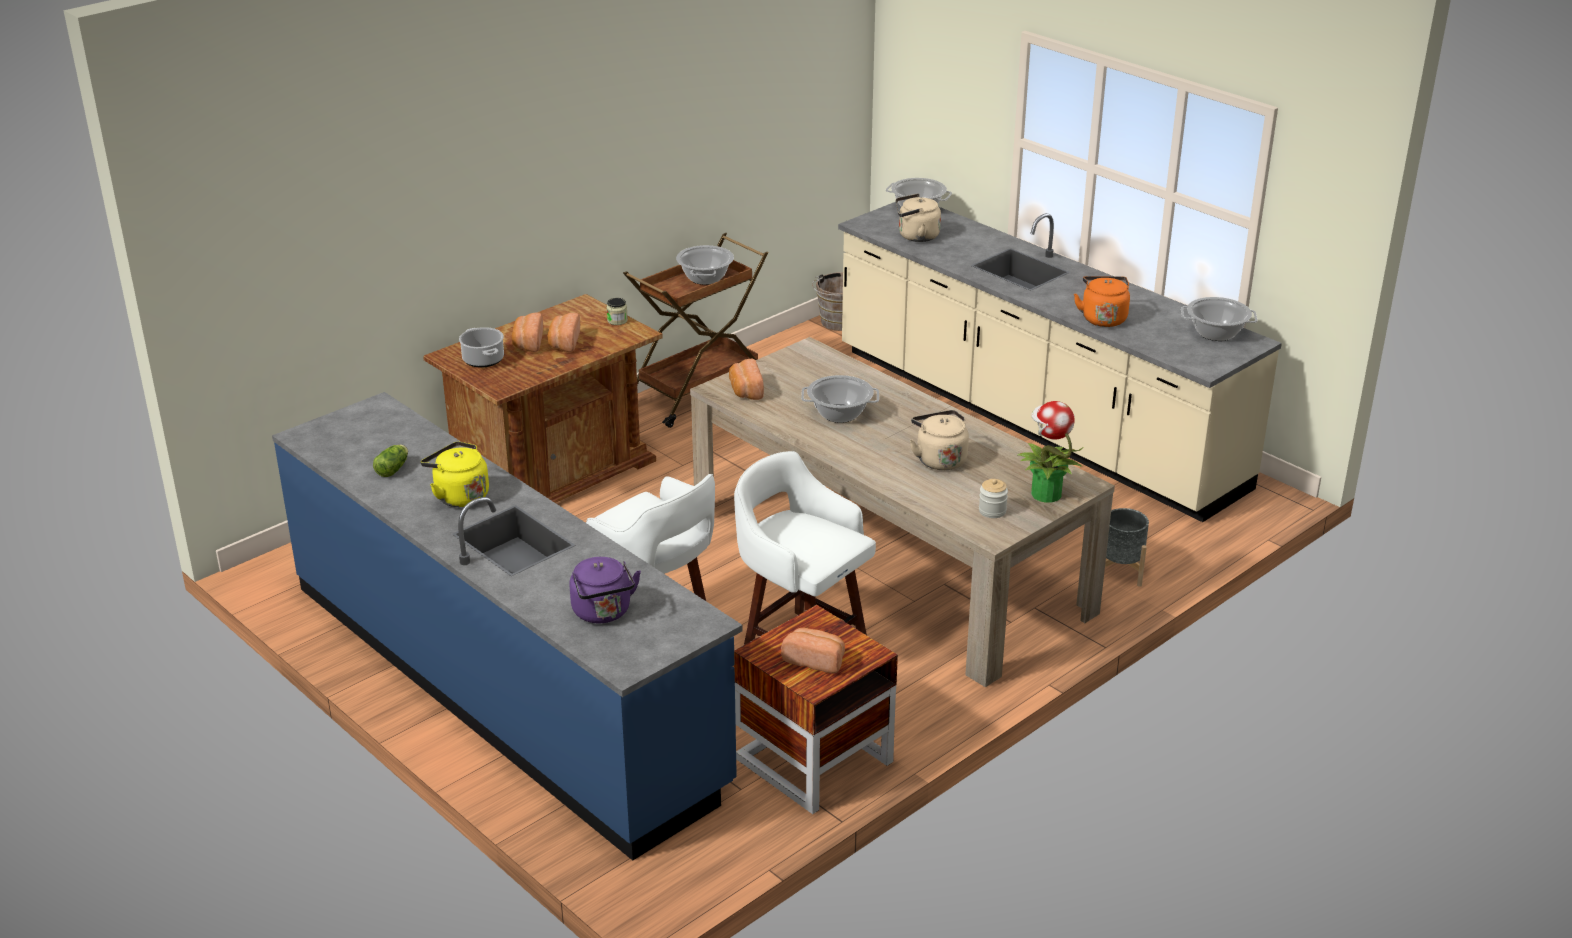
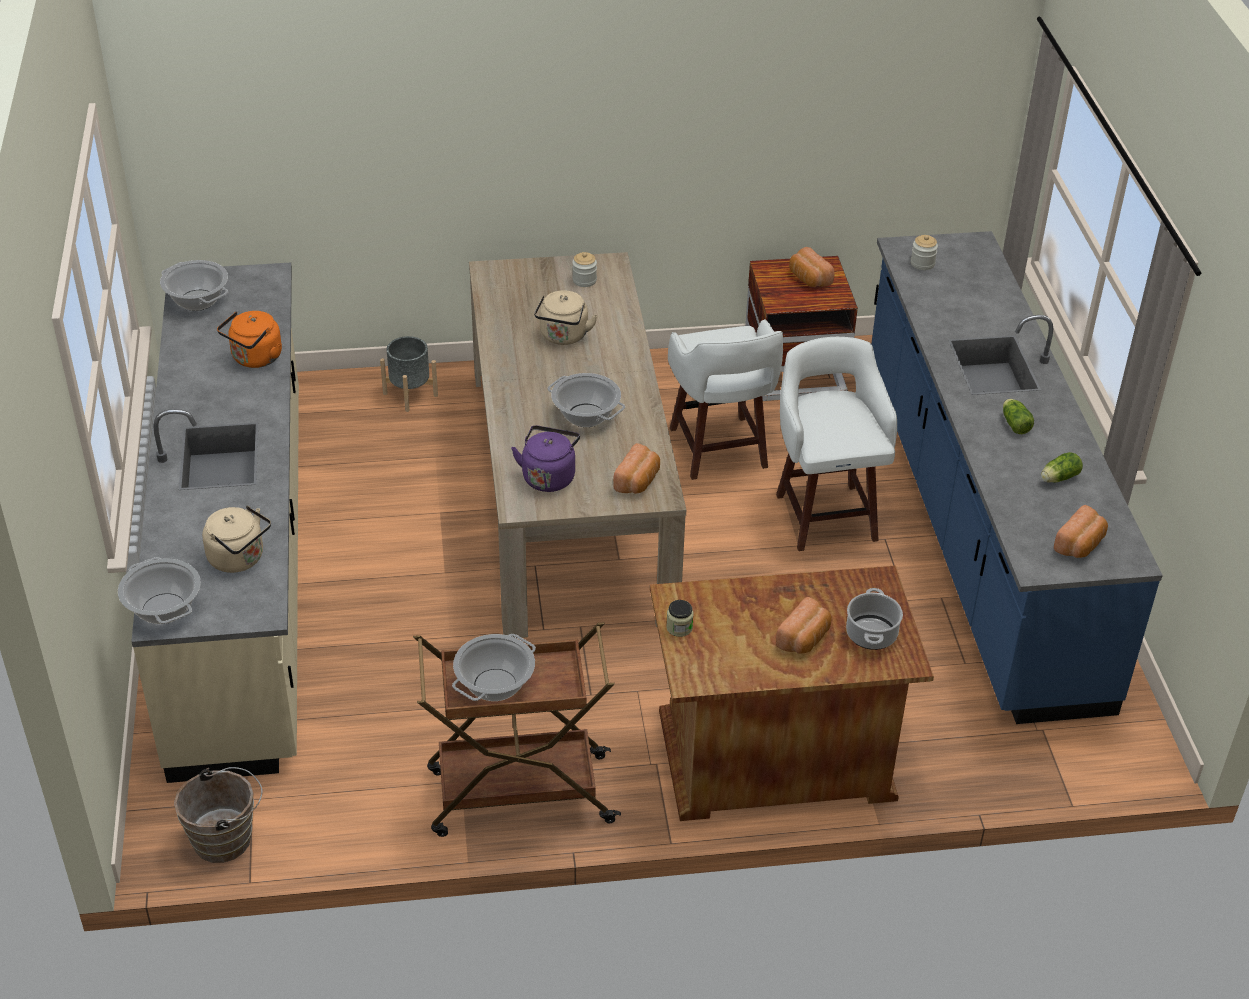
camera: 145 degrees left, 10 degrees up
(459, 496) = (1014, 423): yellow kettle -> lettuce
(564, 343) = (765, 619): bread -> bread (1080, 545)
(603, 613) = (966, 281): purple kettle -> purple kettle (549, 476)
(666, 614) = (922, 263): none -> jar
(1045, 494) = (527, 276): potted plant -> none

